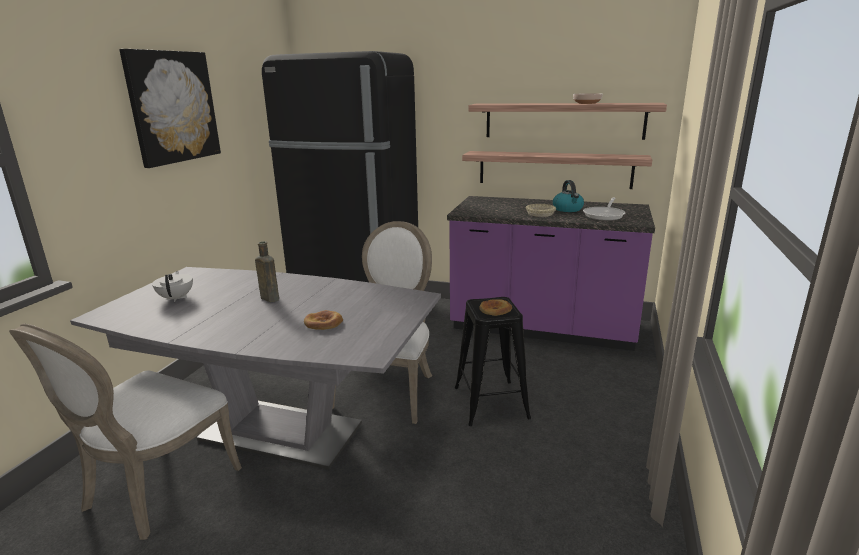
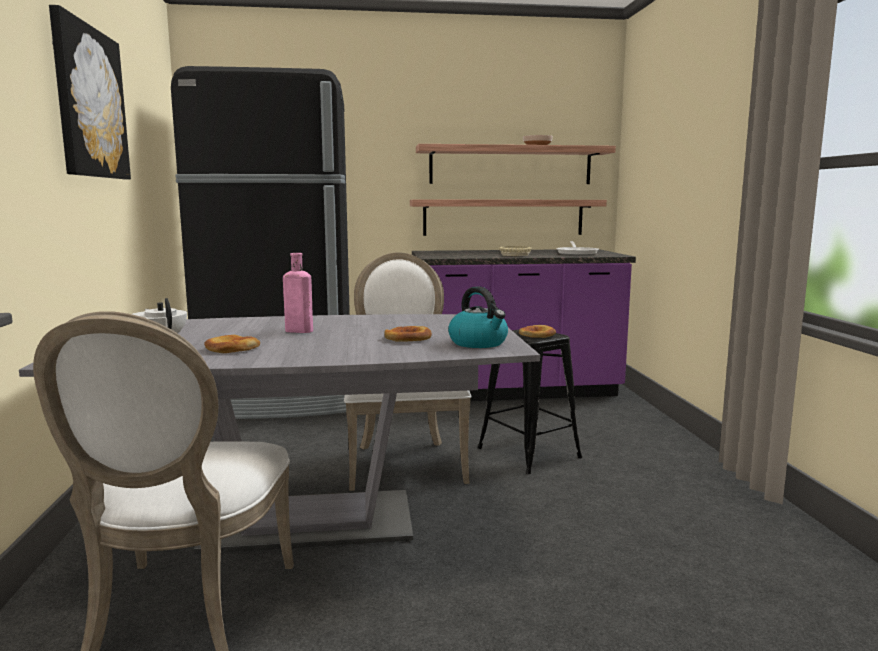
camera: 25 degrees left, 10 degrees down
(200, 316) = (231, 348): none -> bread
(269, 298) = (297, 331): brown bottle -> pink bottle
(568, 209) = (535, 252): kettle -> kettle (479, 343)

